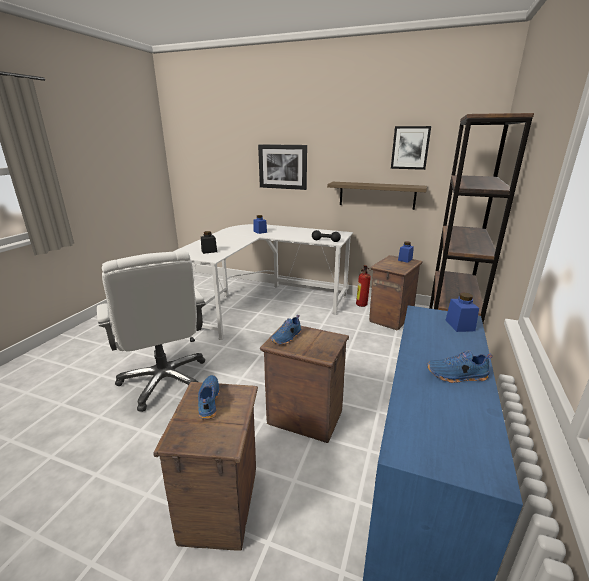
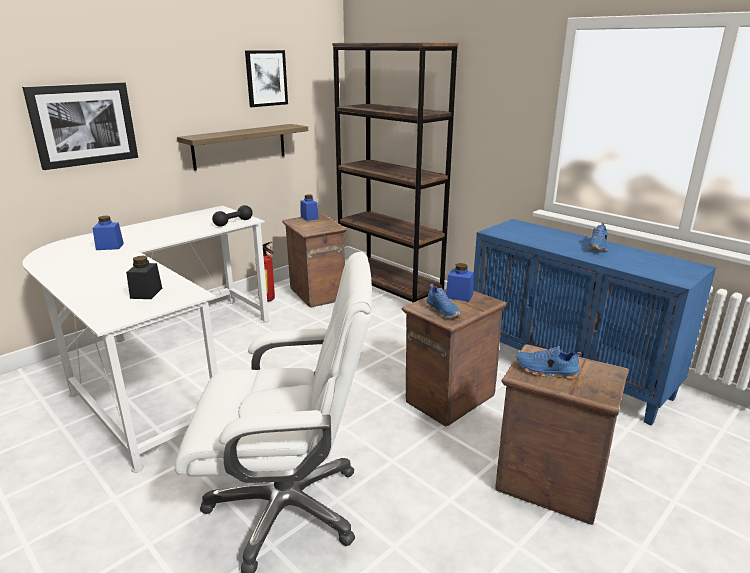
camera: 65 degrees left, 0 degrees up
(460, 325) = (525, 227): blue jar -> blue jar (459, 296)

